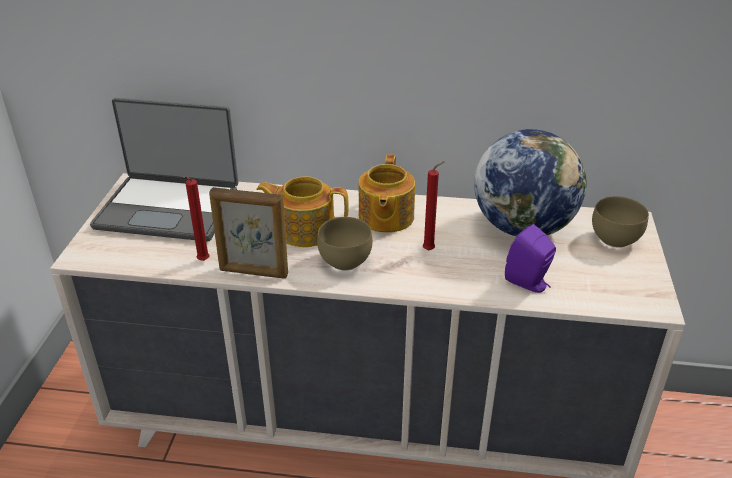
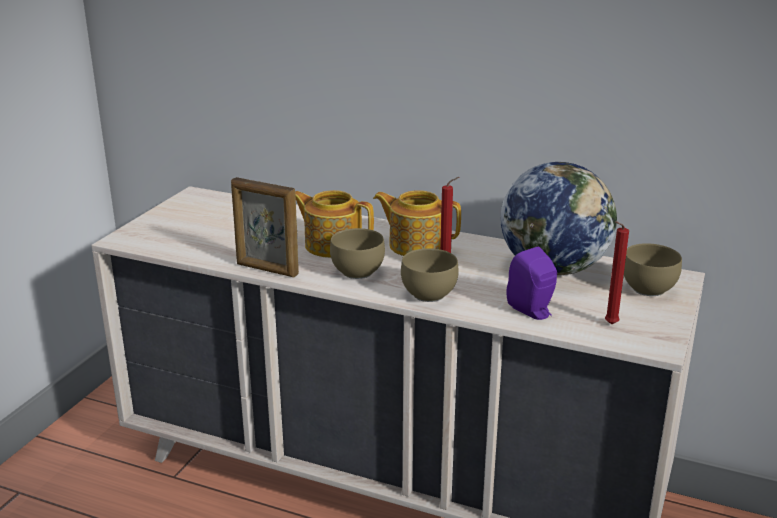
camera: 15 degrees right, 10 degrees down
(169, 208) = (216, 215): laptop -> none
(201, 261) = (224, 256): red candle -> red candle (609, 325)
(385, 217) = (416, 245): teapot -> teapot turned 90 degrees clockwise
(425, 280) = (428, 295): none -> brown bowl

